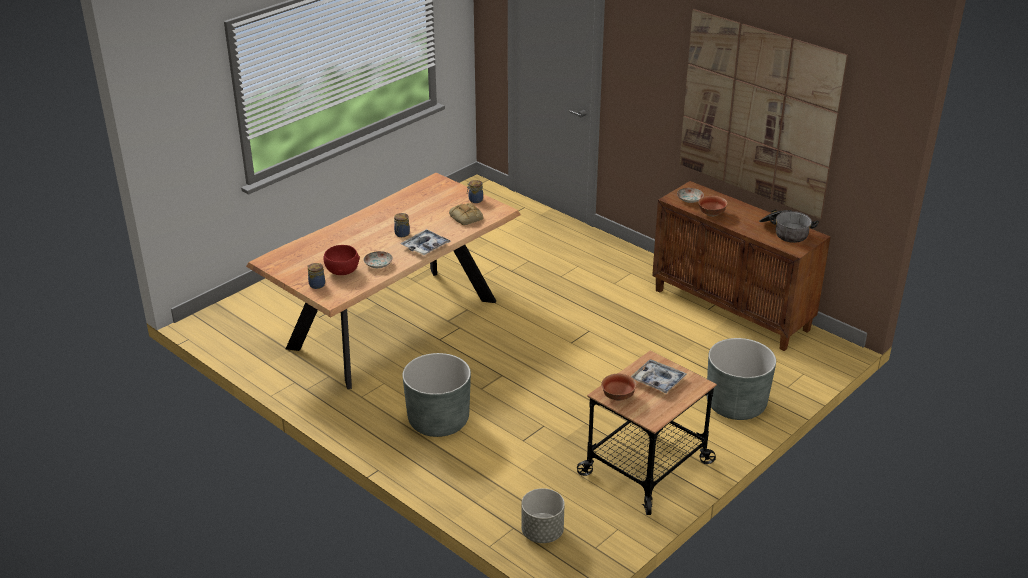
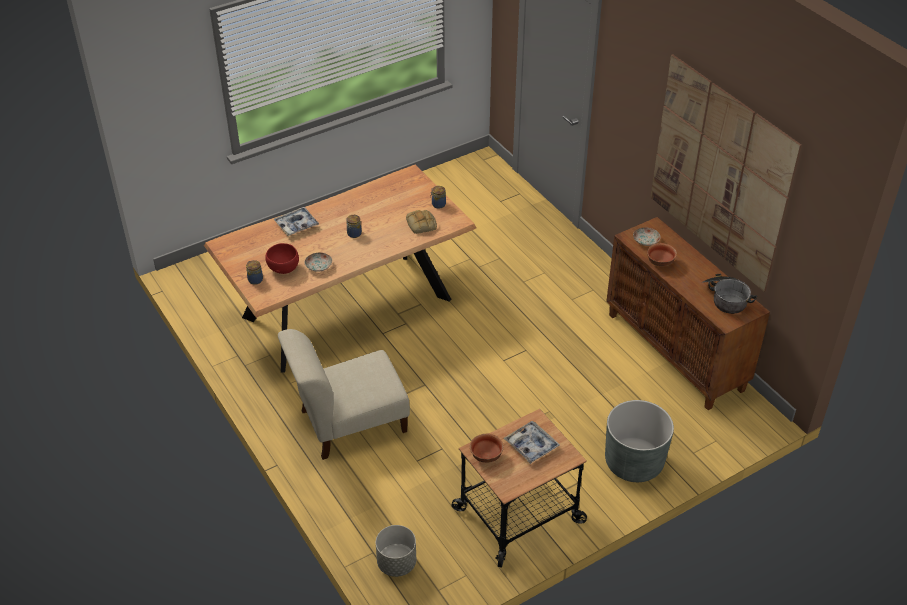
camera: 15 degrees right, 10 degrees up
(425, 246) = (370, 253): tray -> tray (296, 225)
(438, 421) = (349, 423): grey planter -> beige chair

